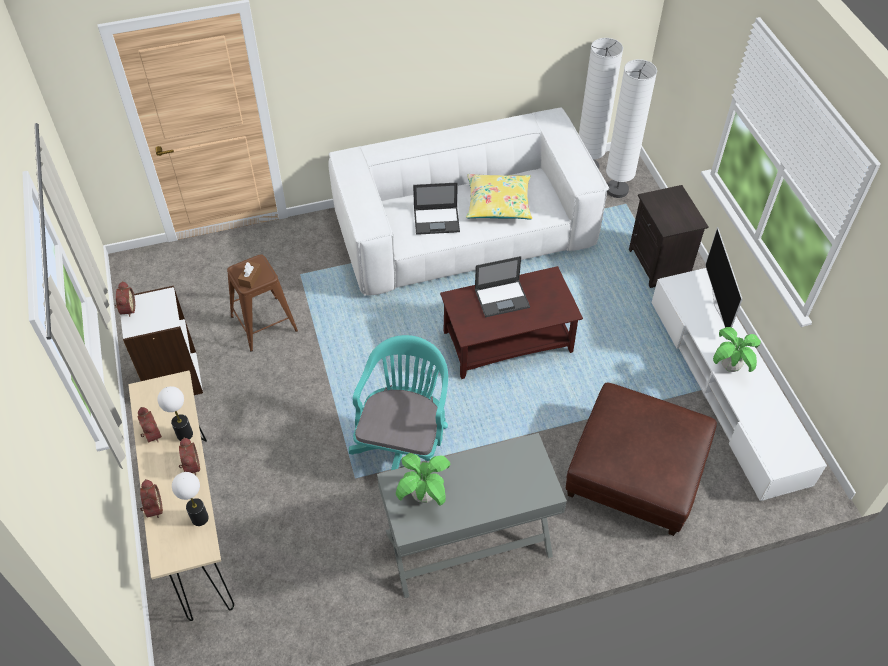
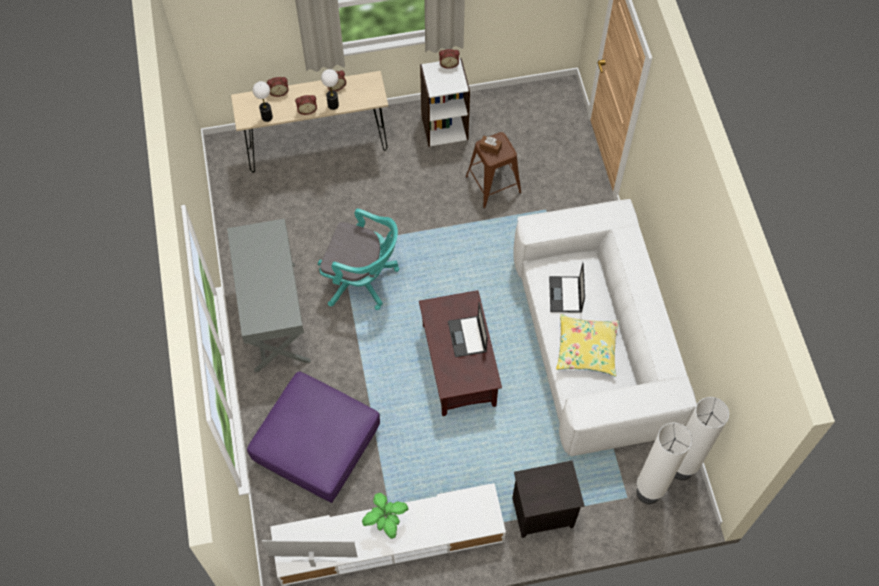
camera: 95 degrees right, 10 degrees up
(423, 495) = (262, 245): potted plant -> none
(636, 472) = (316, 446): brown ottoman -> purple ottoman
(718, 304) = (458, 531): television -> television (313, 562)

